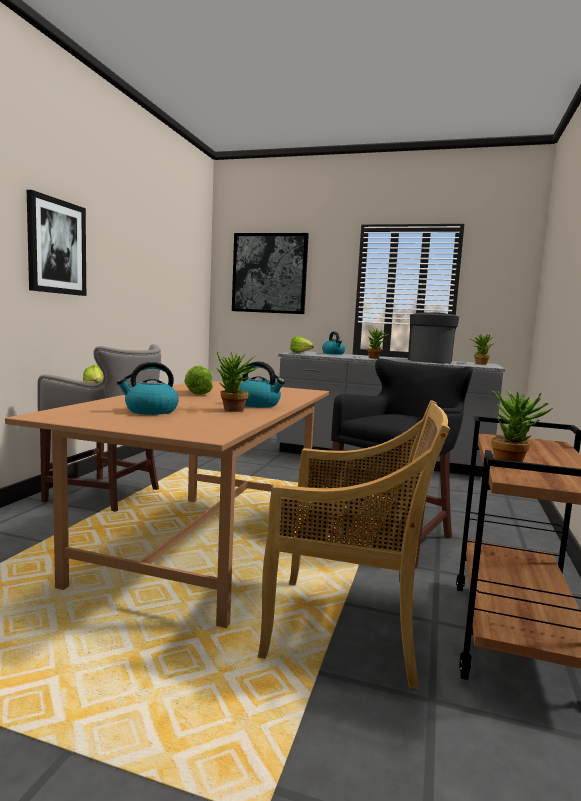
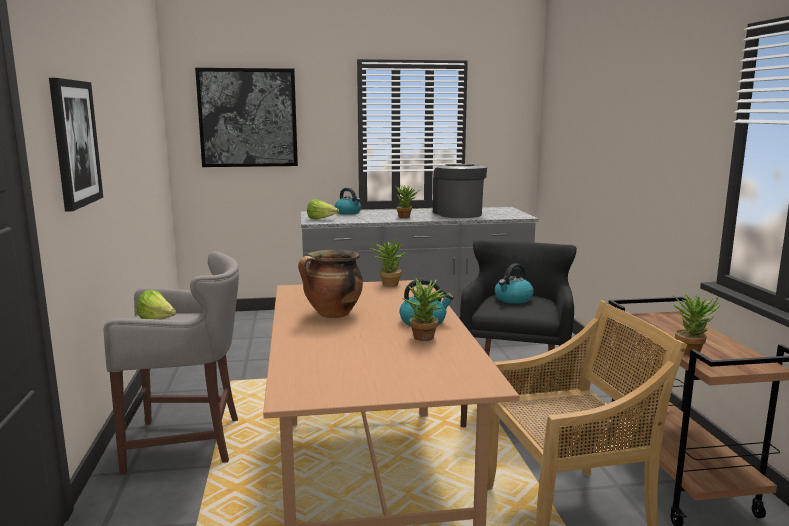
camera: 25 degrees left, 5 degrees up
(150, 411) = (363, 360): kettle -> kettle (513, 299)
(197, 393) = (332, 315): lettuce -> cooking pot
(479, 364) = (503, 211): potted plant -> potted plant (388, 284)

